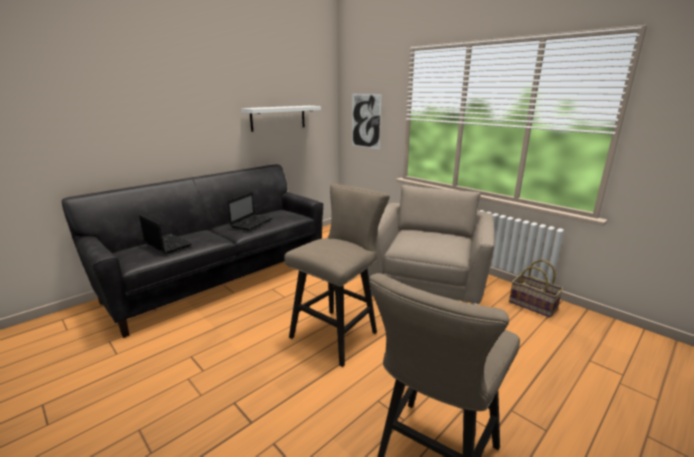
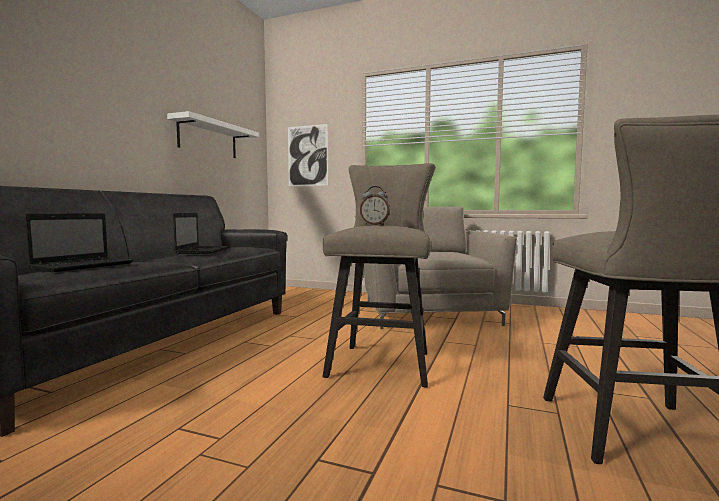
camera: 25 degrees left, 15 degrees down
(167, 244) = (84, 266): laptop -> laptop turned 105 degrees clockwise
(329, 243) = (374, 224): none -> alarm clock
(533, 305) = (542, 313): basket -> none

